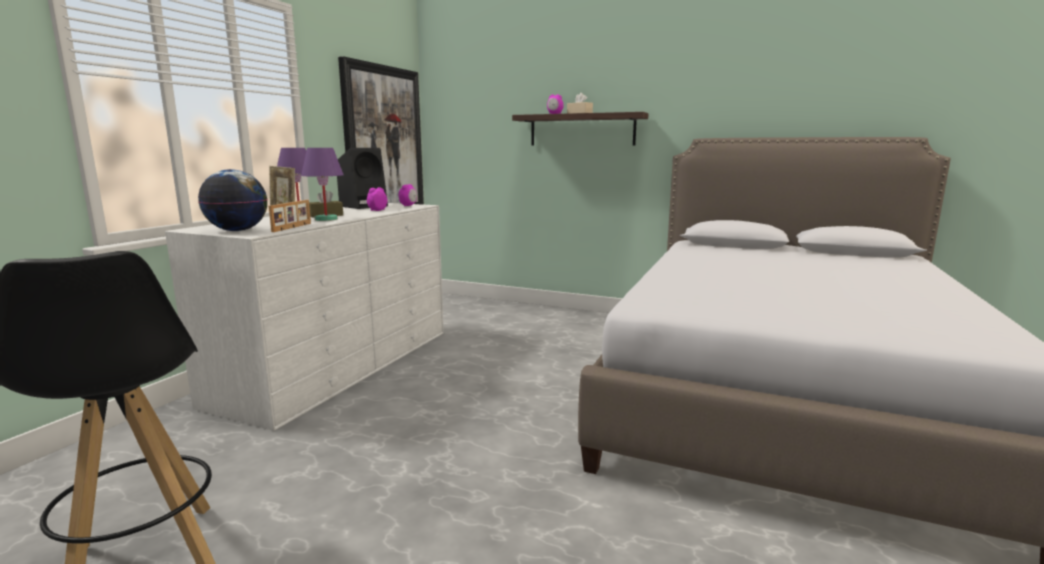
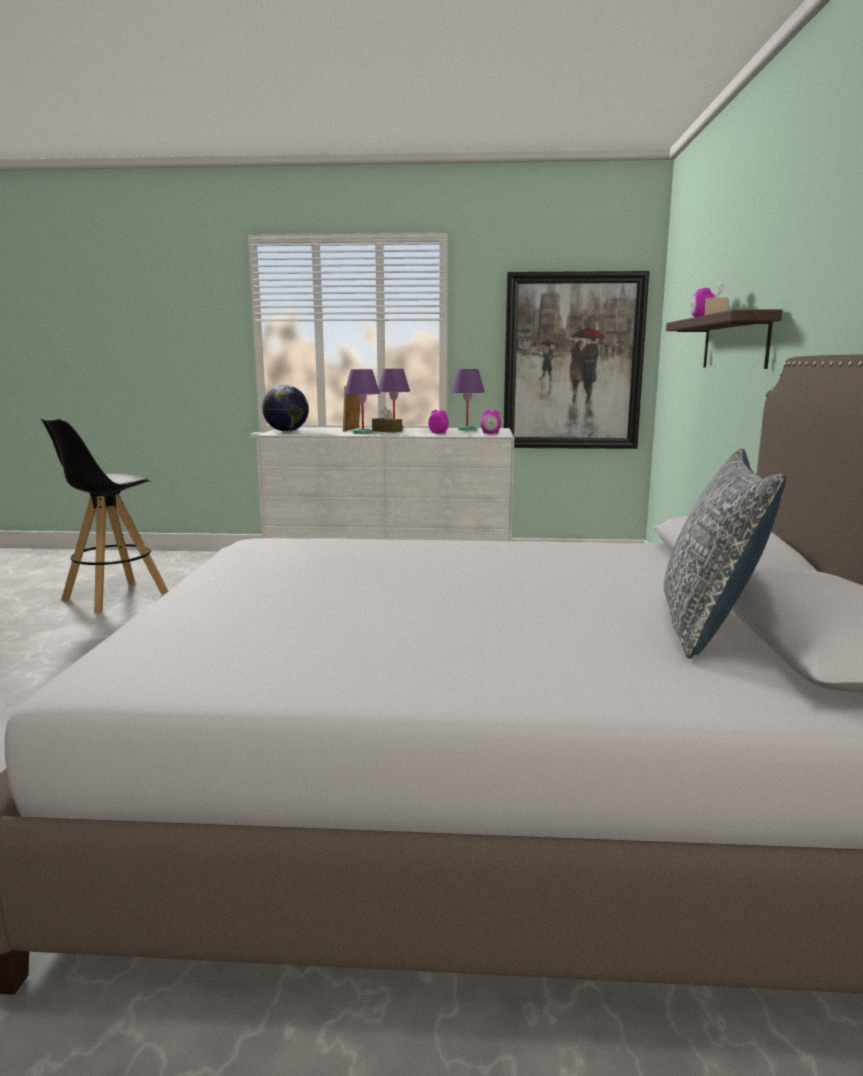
camera: 70 degrees right, 0 degrees up
(293, 227) = (310, 434): picture frame -> none
(364, 206) = (467, 429): black speaker -> purple table lamp
(833, 257) = (707, 626): none -> pillow

